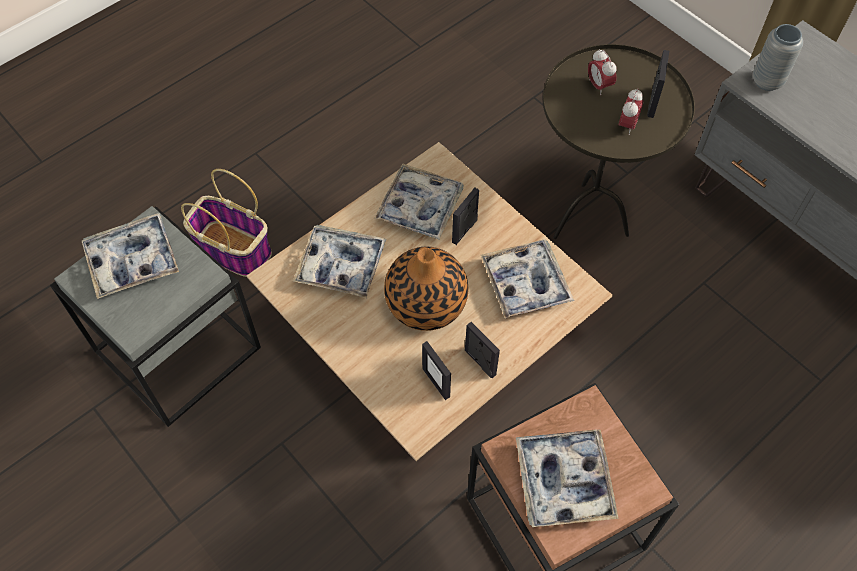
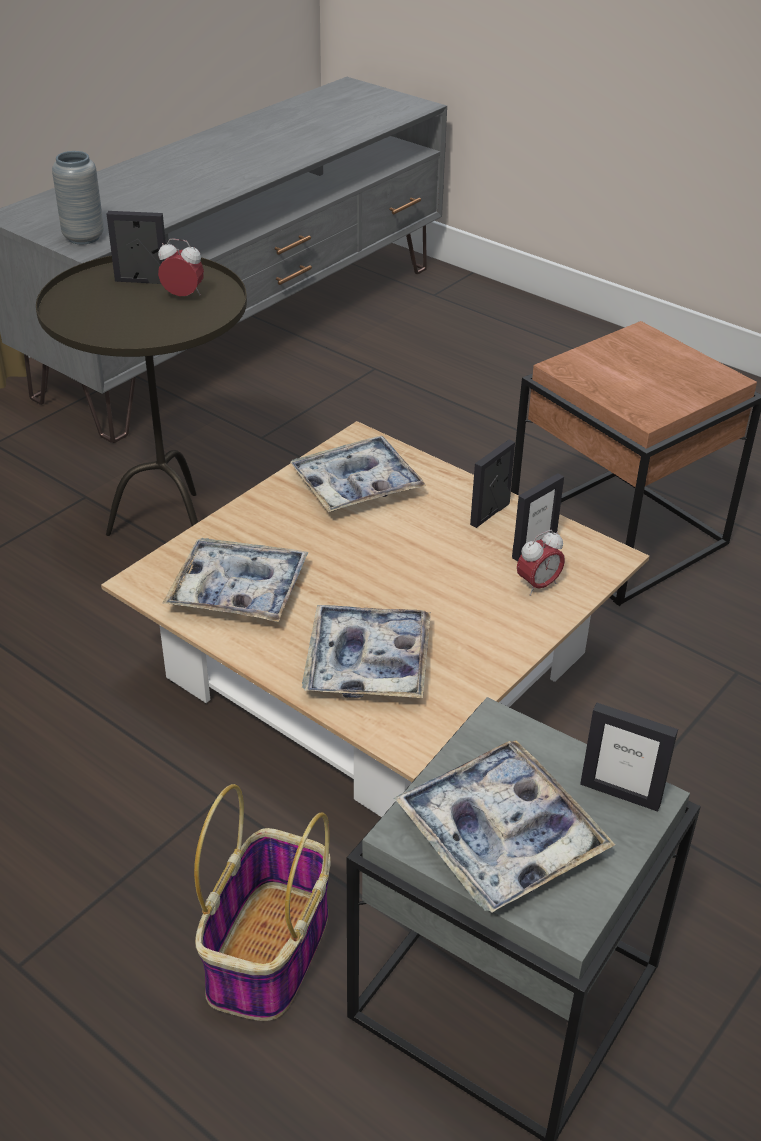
camera: 100 degrees left, 20 degrees down
(426, 303) = (411, 567): vase -> none
(464, 231) = (278, 543): picture frame -> picture frame (620, 793)
(564, 481) = (662, 379): tray -> none
(599, 86) = (112, 316): alarm clock -> alarm clock (538, 585)

